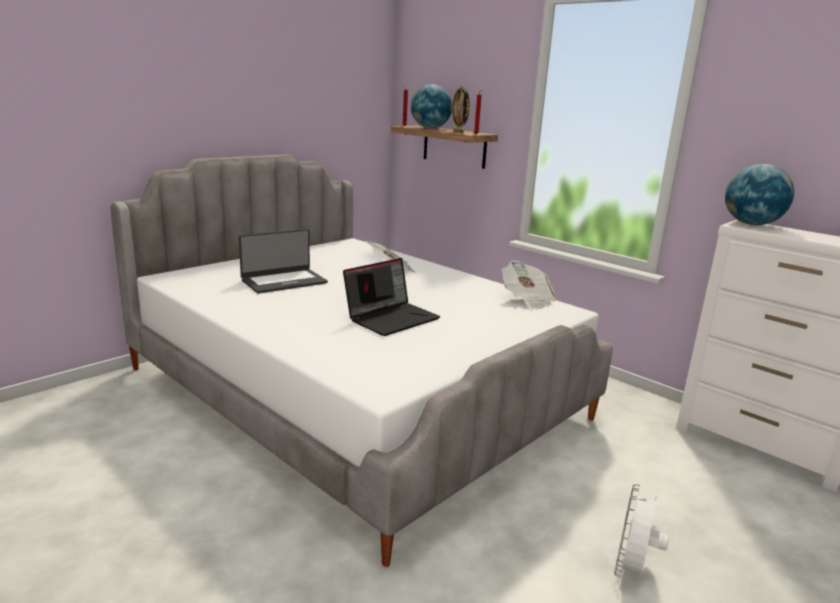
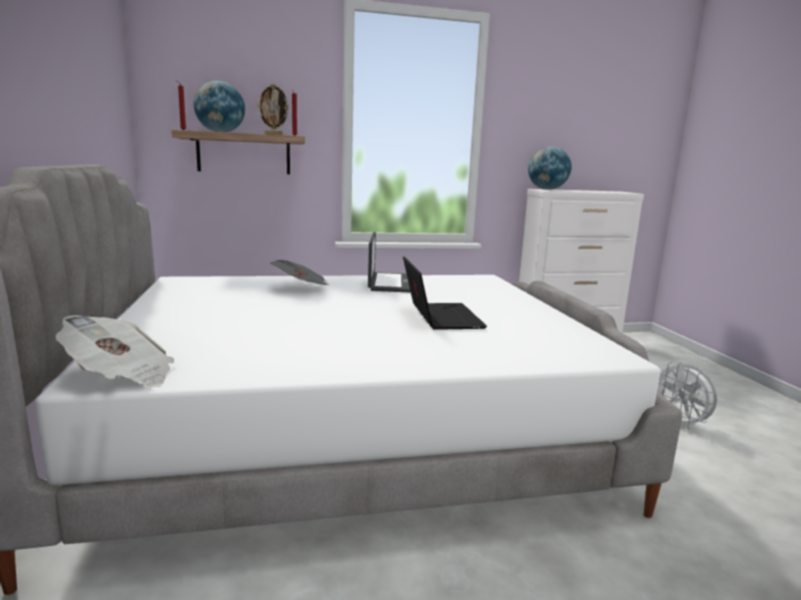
camera: 55 degrees left, 5 degrees down
(284, 281) = (256, 327): laptop -> laptop (391, 283)
(527, 299) = (447, 279): newspaper -> newspaper (122, 376)

